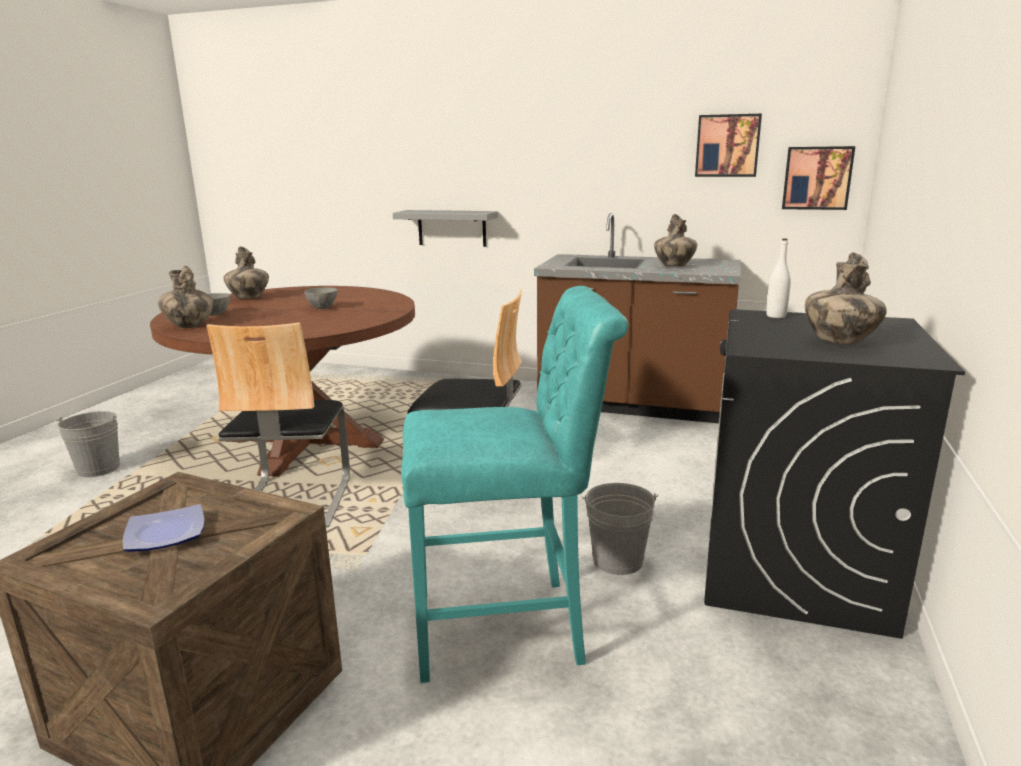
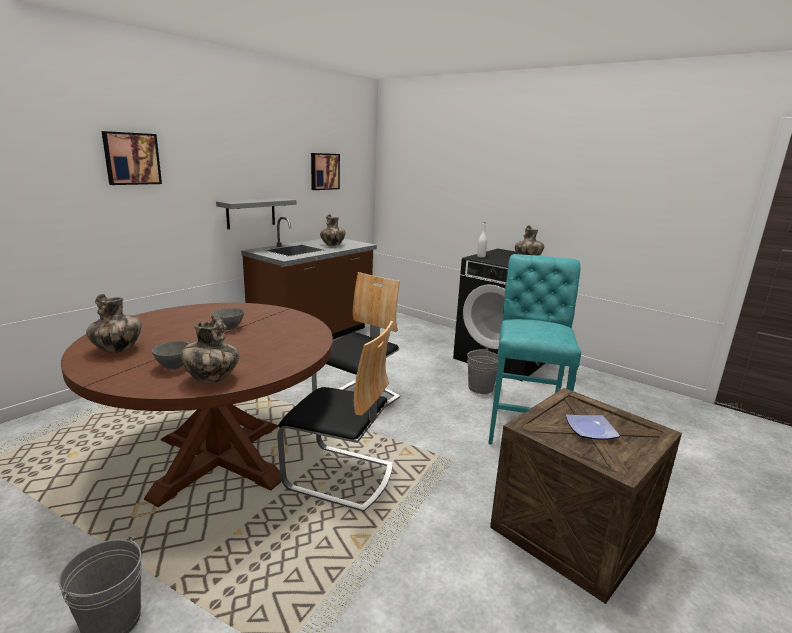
camera: 70 degrees left, 0 degrees up
(452, 228) = (152, 242): grey shelf -> grey shelf (251, 213)
(817, 178) = (358, 189): picture -> picture (131, 158)

